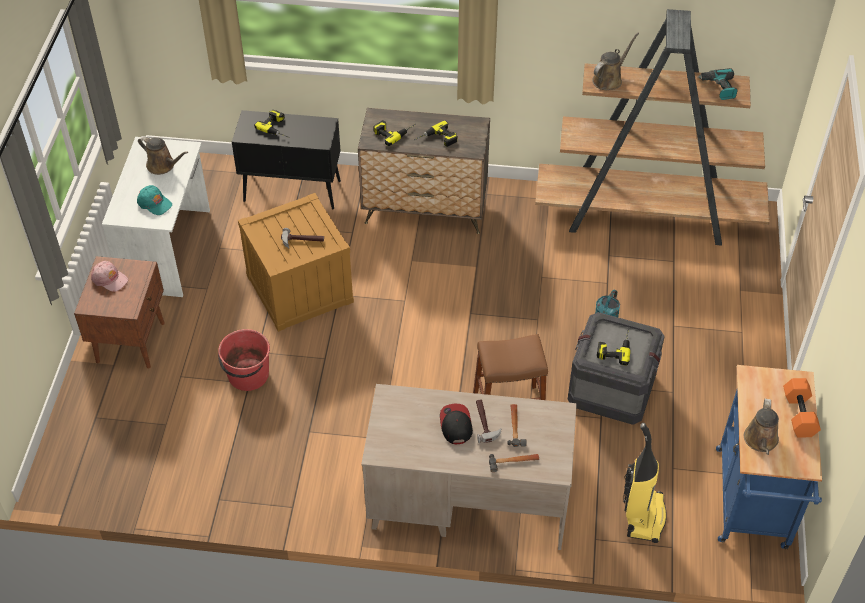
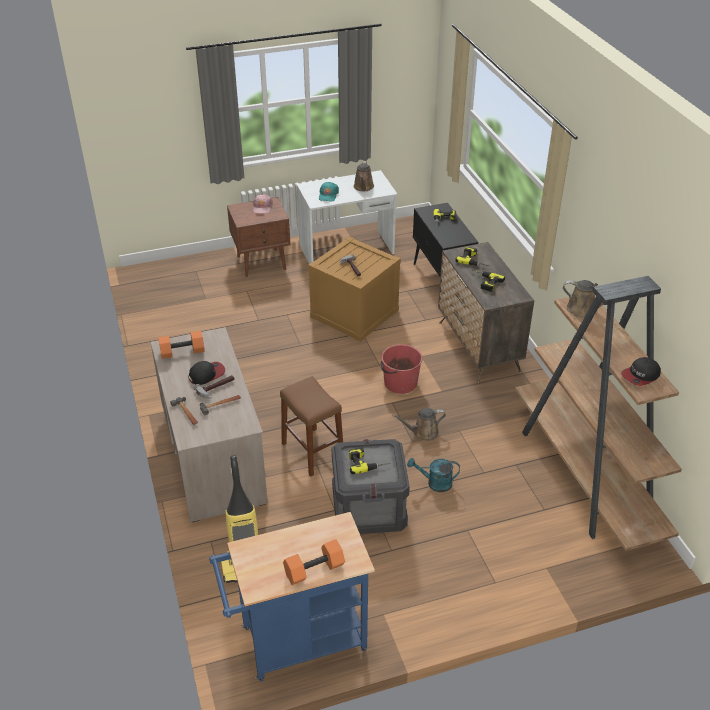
camera: 65 degrees right, 10 degrees down
(248, 375) = (264, 317): red bucket -> red bucket (400, 383)
(401, 437) = (182, 352): none -> orange dumbbell
(718, 88) = (640, 375): power drill -> cap
(760, 441) = (268, 548): brown watering can -> brown watering can (423, 433)

